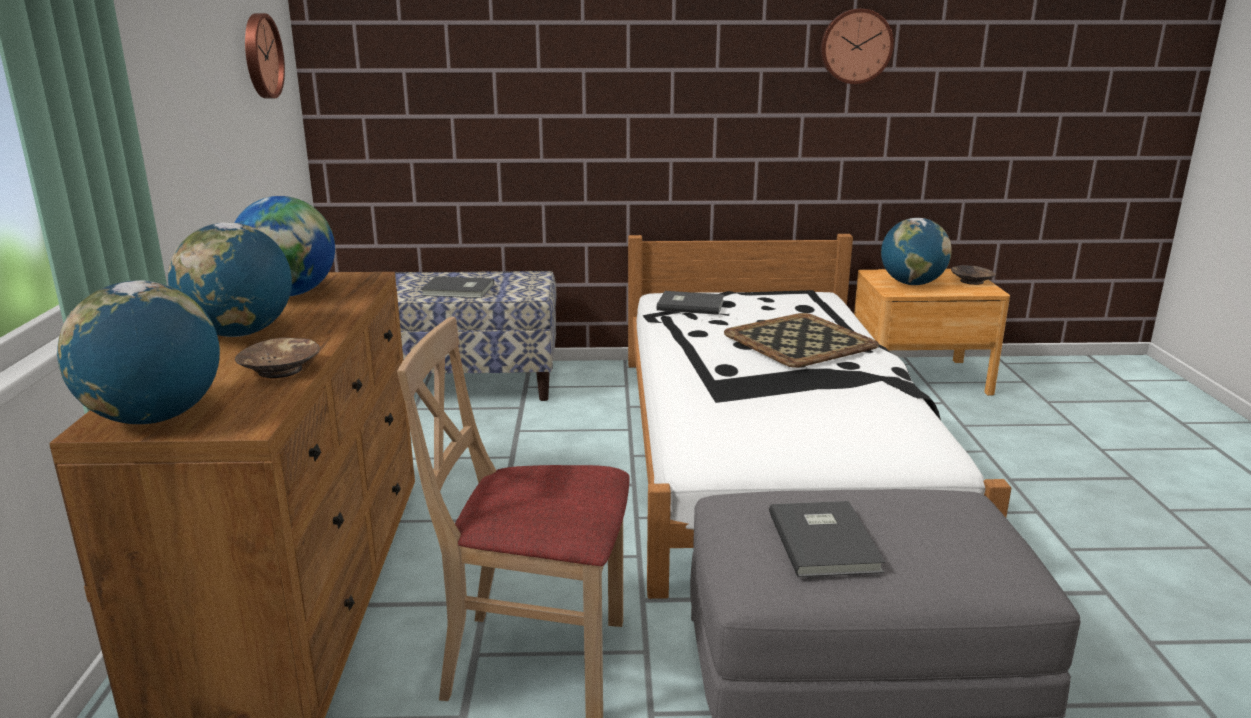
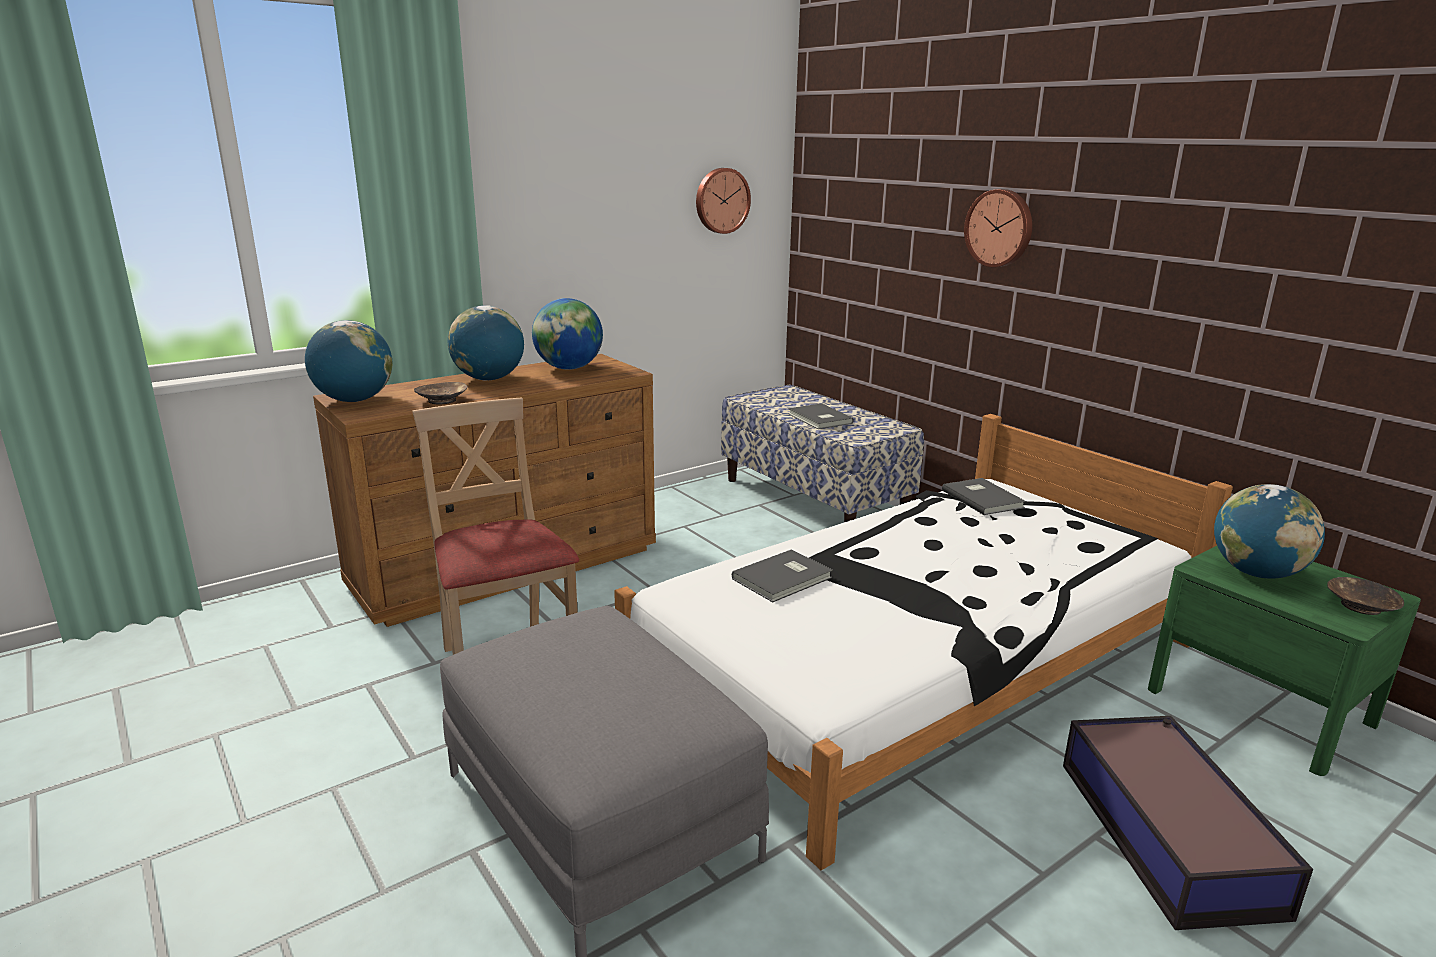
camera: 55 degrees right, 0 degrees up
(799, 341) = (983, 563): tray -> none
(826, 541) = (553, 659): grey book -> grey book (784, 578)
(855, 46) = (1285, 241): wall clock -> wall clock (1000, 228)
(918, 377) = (1259, 706): brown nightstand -> green nightstand
(1018, 457) = (1166, 833): none -> storage box

